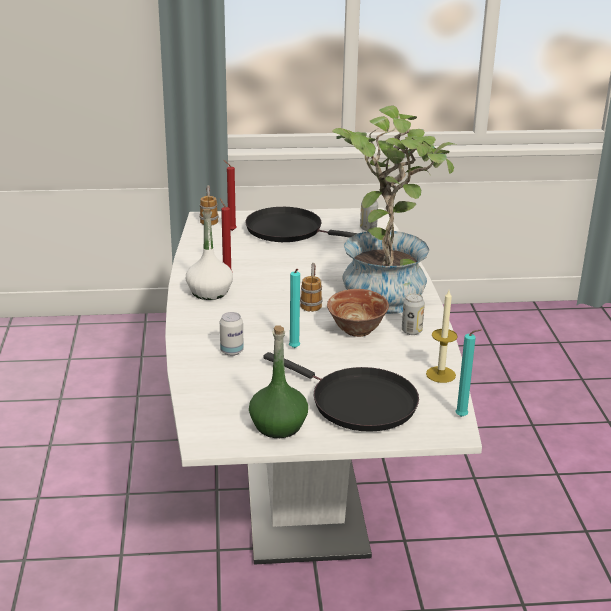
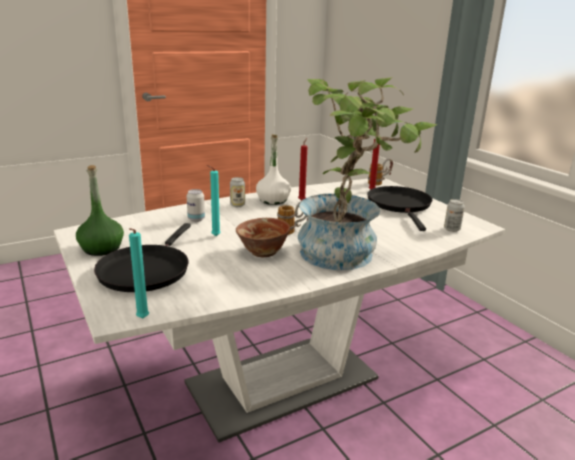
camera: 65 degrees right, 5 degrees down
(411, 331) = (283, 274): can -> can (237, 205)
(440, 374) = (214, 298): candle -> none

